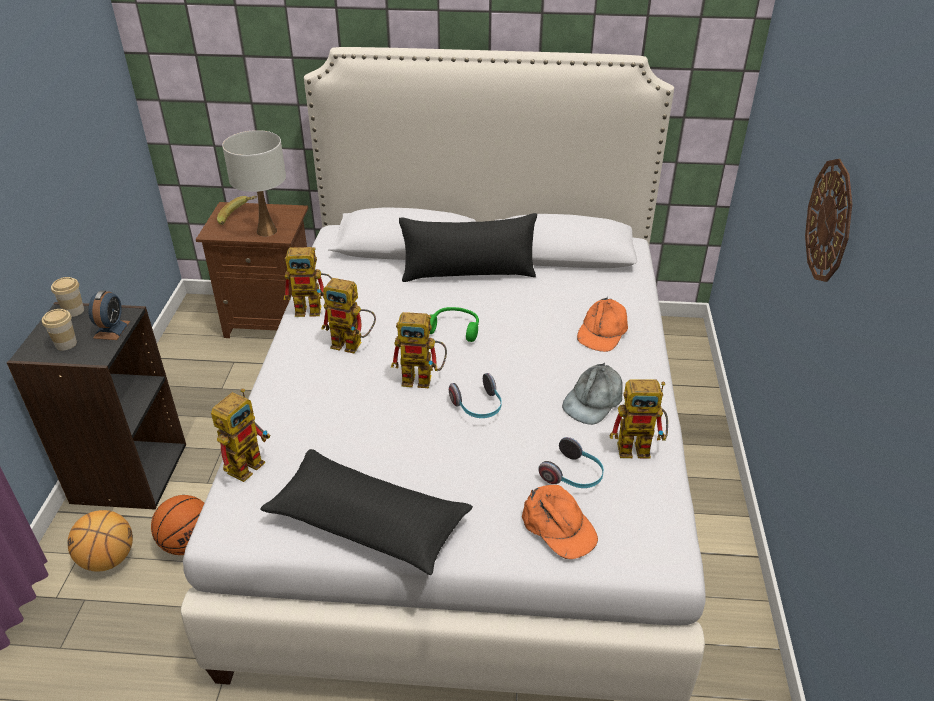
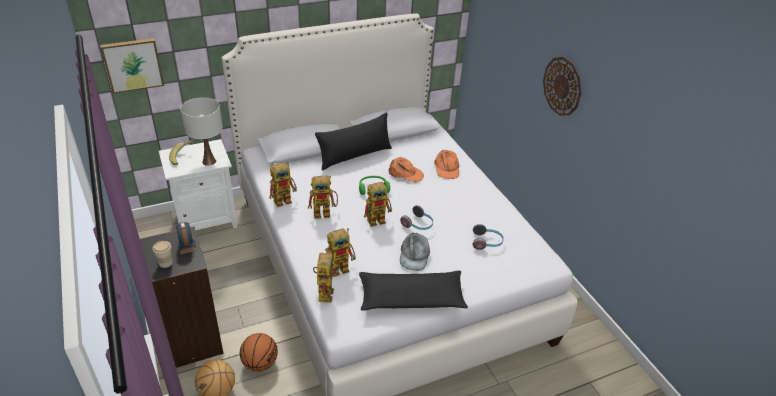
camera: 30 degrees left, 0 degrees up
(74, 311) = (149, 242): cup -> none
(186, 65) = (133, 64): none -> picture
(272, 320) = (206, 220): brown nightstand -> white nightstand
(558, 527) = (498, 268): orange cap -> orange cap (405, 174)
(593, 400) = (468, 204): grey cap -> grey cap (414, 255)
(641, 447) = (505, 219): toy robot -> toy robot (342, 267)

